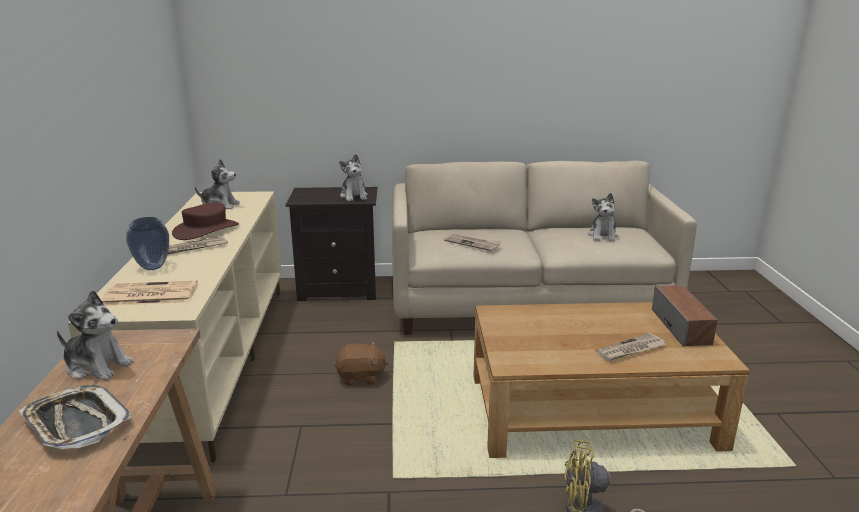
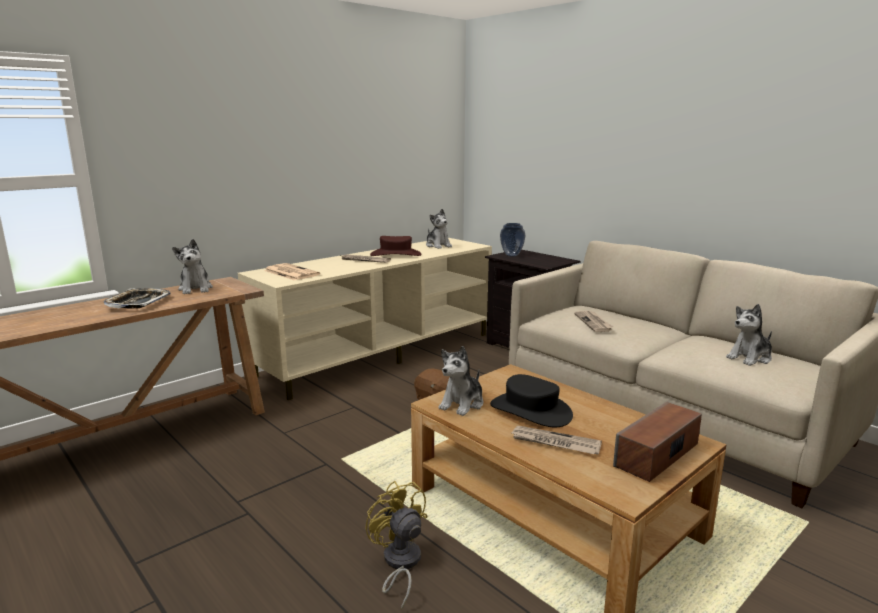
camera: 50 degrees right, 5 degrees down
(152, 267) = (325, 263): vase -> vase (511, 255)
(354, 196) = (544, 262): plush toy -> plush toy (462, 404)
(570, 335) = (531, 410): none -> black hat

